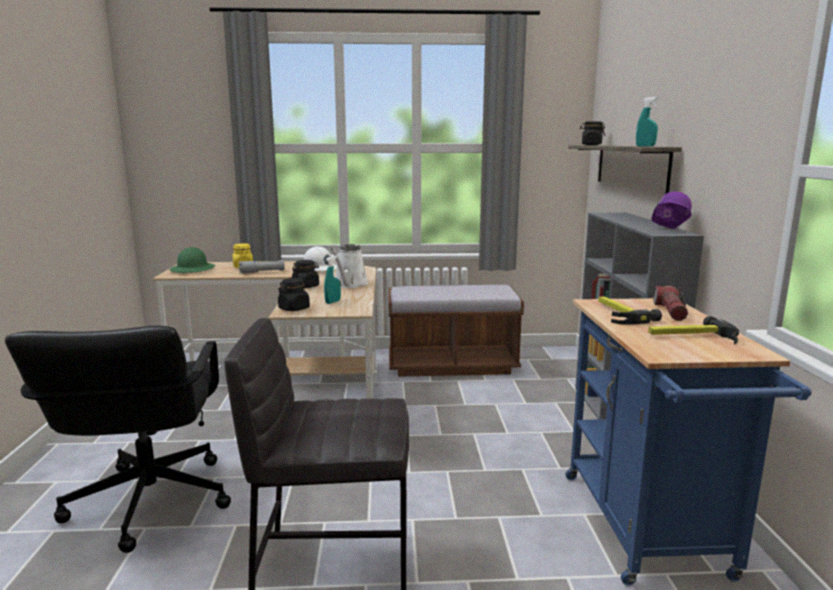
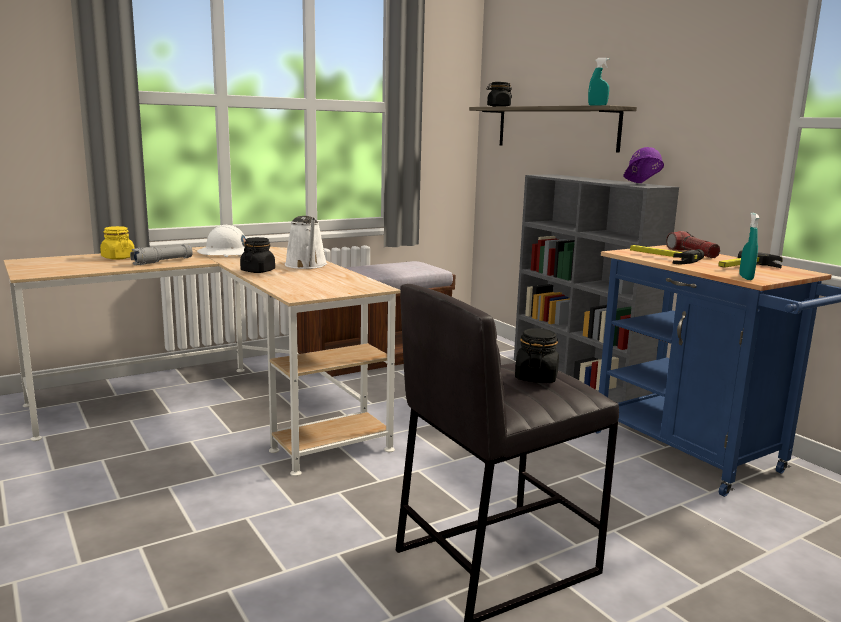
camera: 30 degrees left, 0 degrees up
(148, 502) = (194, 564): black office chair -> none
(193, 269) = (50, 266): green hard hat -> none
(294, 308) = (299, 292): black jar -> black jar (536, 377)
(333, 302) = (328, 282): turquoise spray bottle -> turquoise spray bottle (746, 278)

